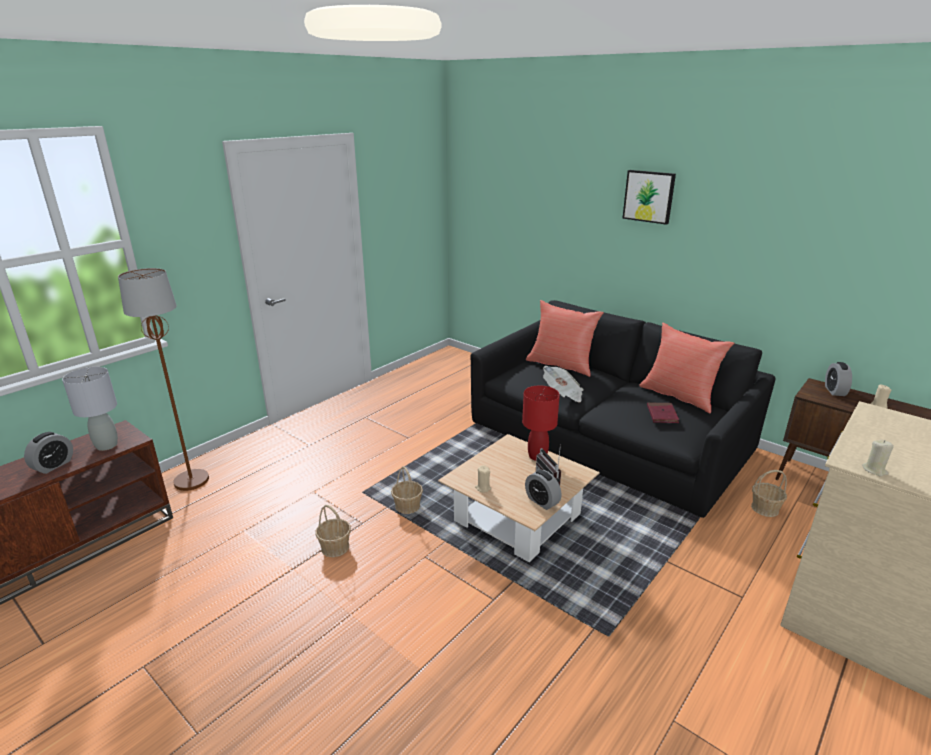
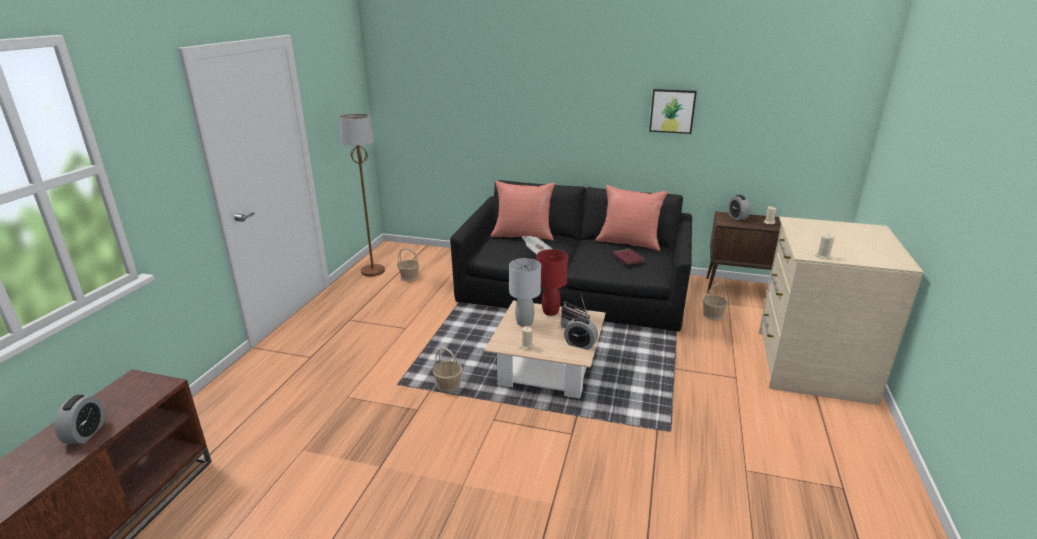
camera: 25 degrees left, 0 degrees up
(106, 445) = (135, 398): grey table lamp -> grey table lamp (524, 323)
(192, 480) = (203, 422): brown floor lamp -> brown floor lamp (373, 271)
(335, 547) = (407, 436): basket -> basket (409, 277)
(649, 196) = (574, 80): picture -> picture (672, 111)

